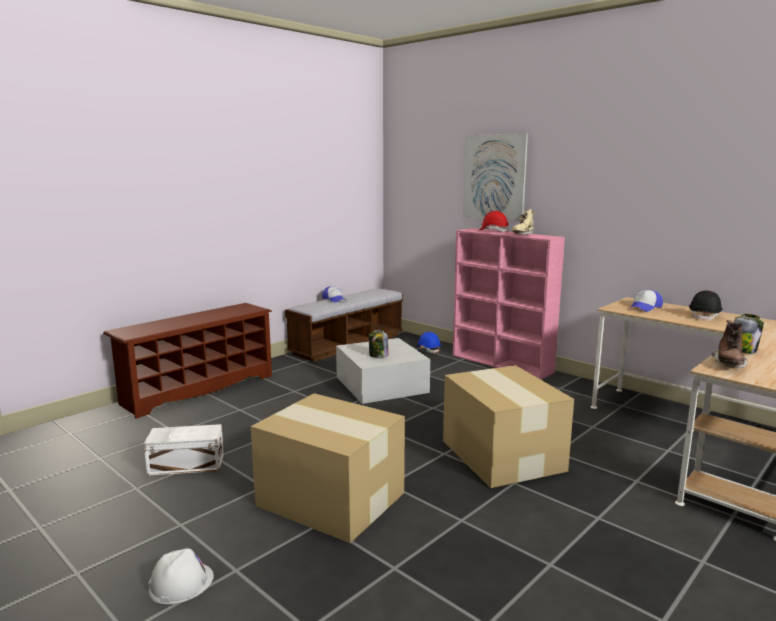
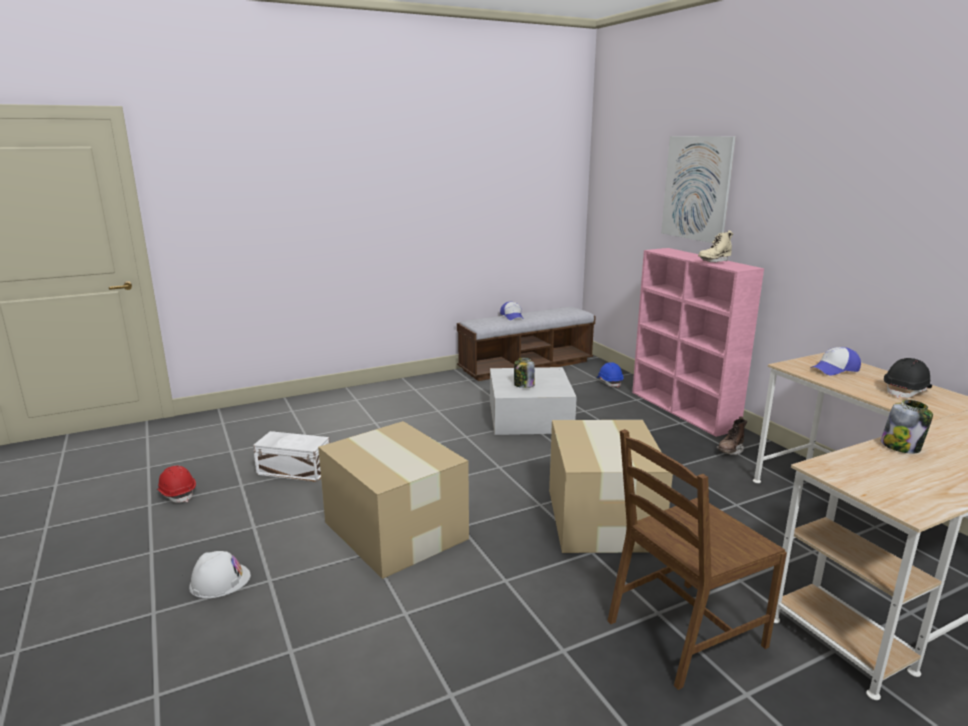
camera: 20 degrees right, 5 degrees up
(198, 389) = (352, 396): brown shoe rack -> none
(493, 231) = (685, 254): red hard hat -> red hard hat (177, 493)
(628, 528) = (684, 633): none -> brown chair
(729, 364) = (855, 464): brown boot -> brown boot (730, 450)

